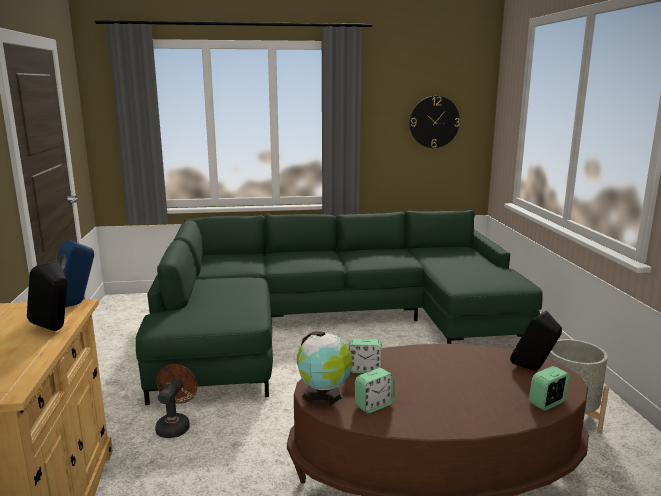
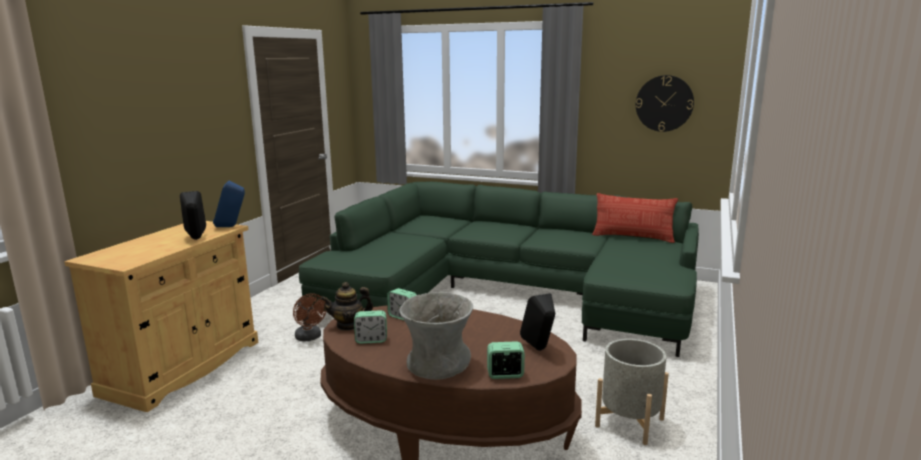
camera: 30 degrees right, 0 degrees up
(175, 425) = (310, 338): brown fan -> brown fan turned 105 degrees clockwise
(324, 396) = (348, 325): globe -> teapot
(431, 248) = (632, 237): none -> pillow
(475, 411) = (437, 363): none -> grey vase

